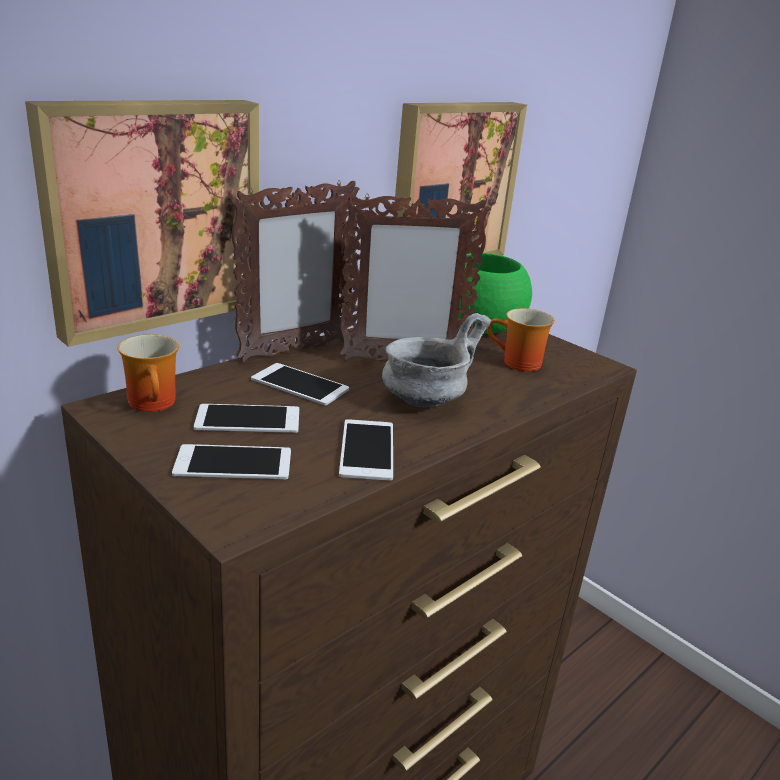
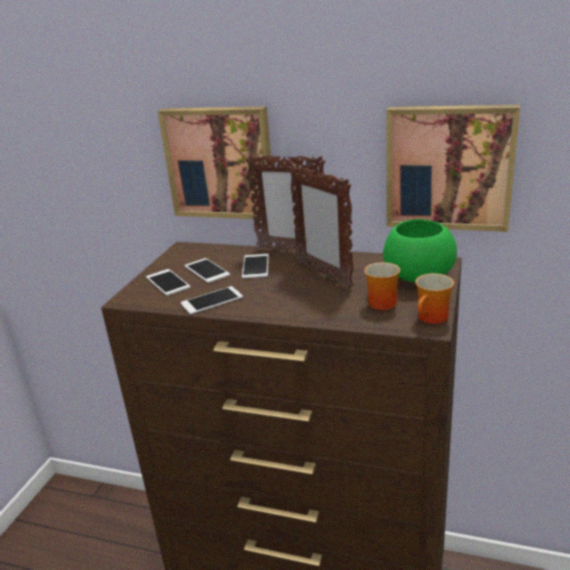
camera: 65 degrees right, 0 degrees up
(156, 403) = (197, 252): mug -> mug (433, 318)
(424, 399) = (284, 295): grey bowl -> none

